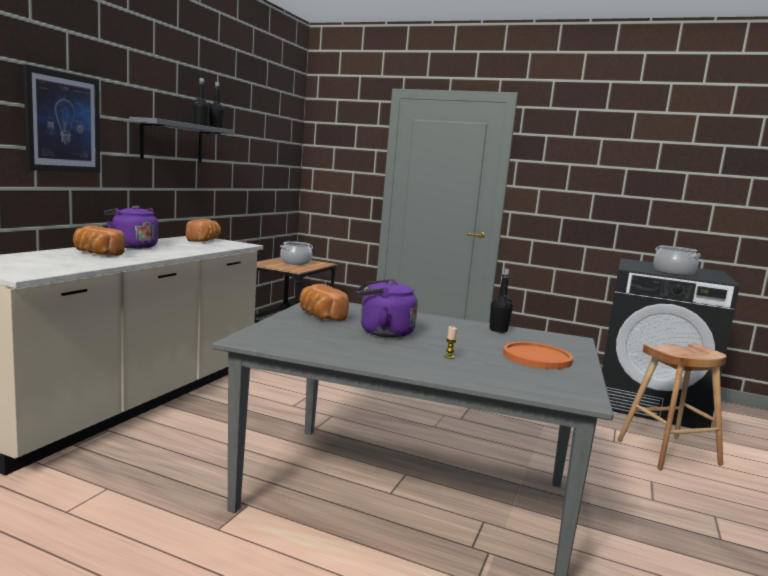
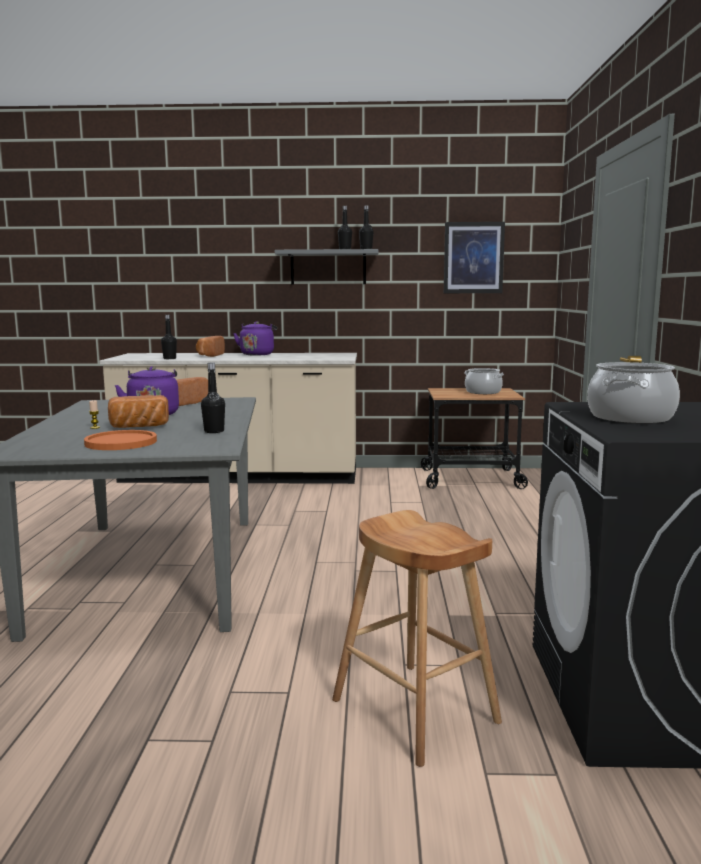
camera: 70 degrees right, 0 degrees up
(63, 122) = (219, 262): picture -> picture (473, 258)
(95, 265) = (169, 358): none -> black bottle
(205, 240) = (331, 355): bread -> bread (139, 427)

